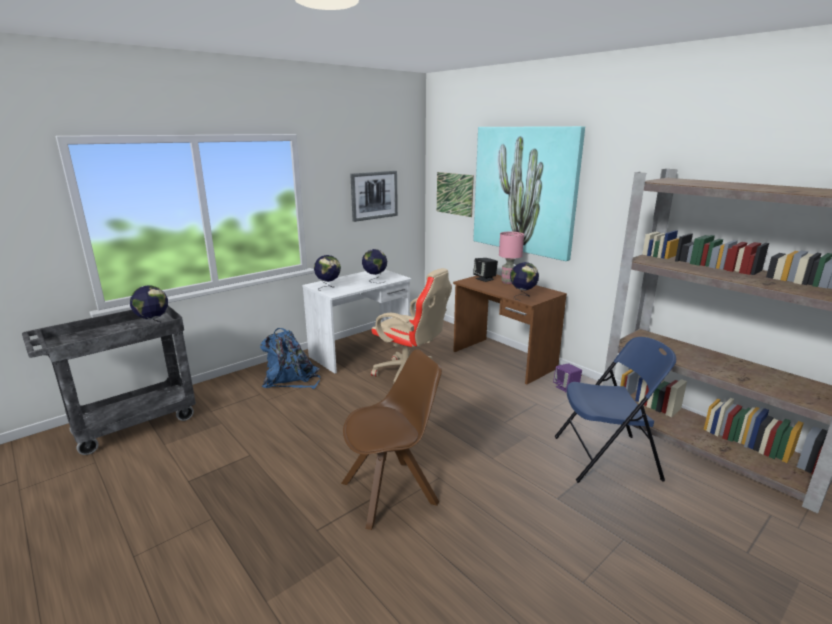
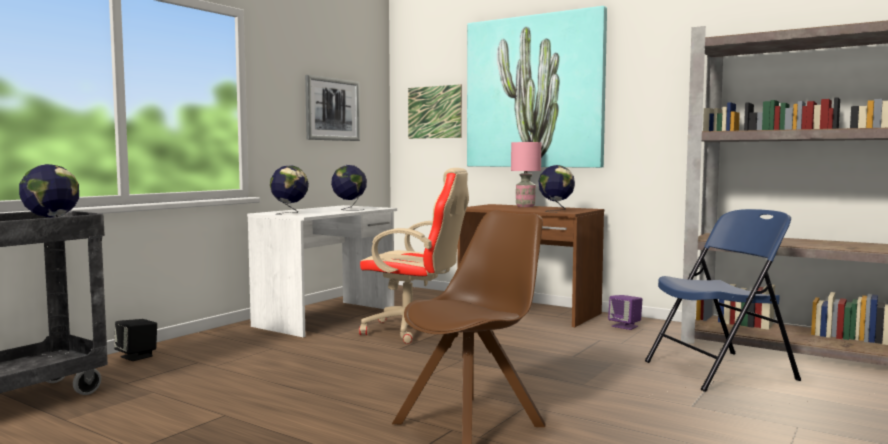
camera: 15 degrees left, 15 degrees down
(291, 379) = (239, 346): blue backpack -> none
(485, 279) = (493, 206): black speaker -> black speaker (137, 356)

